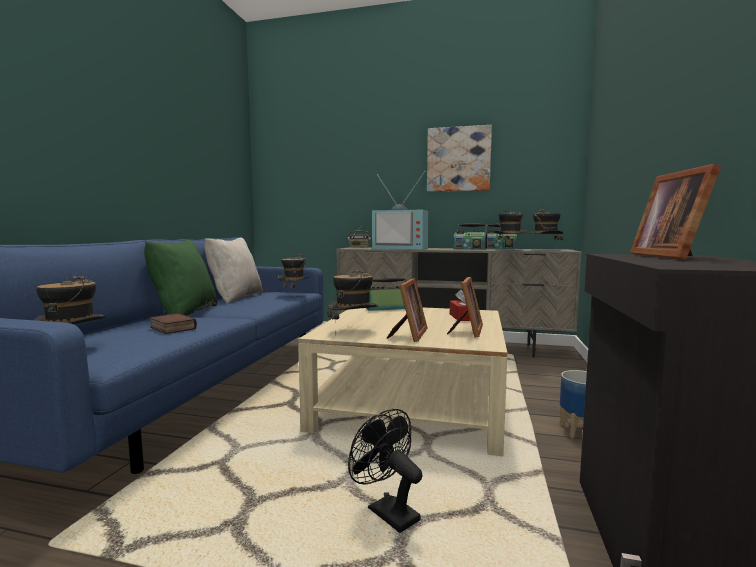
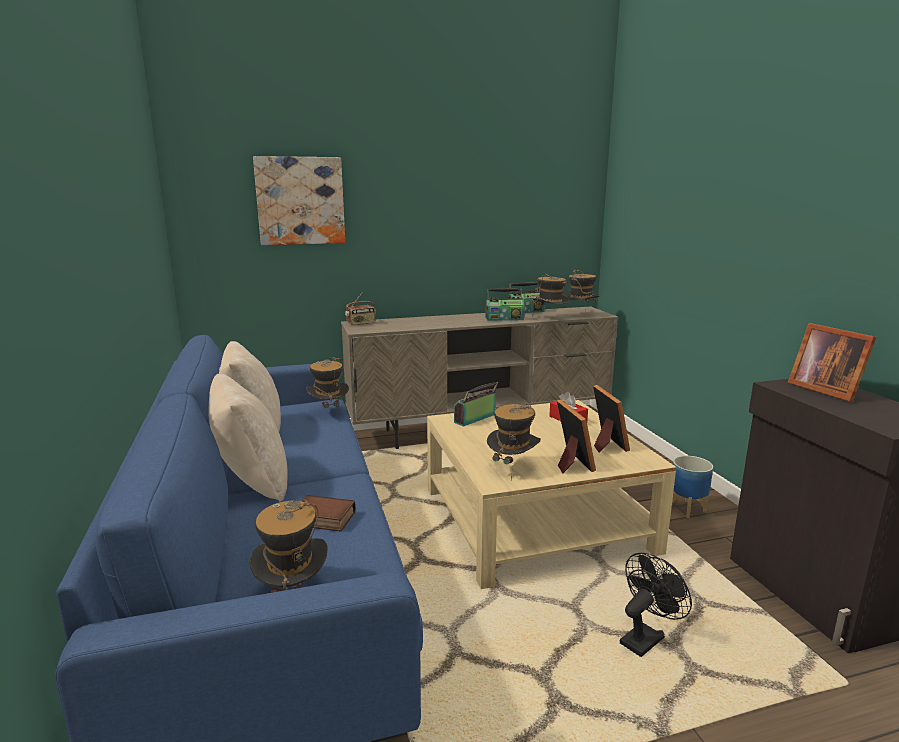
camera: 30 degrees left, 10 degrees up
(184, 313) = (252, 482): green pillow -> beige pillow
(387, 511) = (645, 637): black fan -> black fan turned 120 degrees clockwise
(401, 248) = (424, 323): television -> none
(458, 159) = (475, 204): picture -> picture (300, 201)

